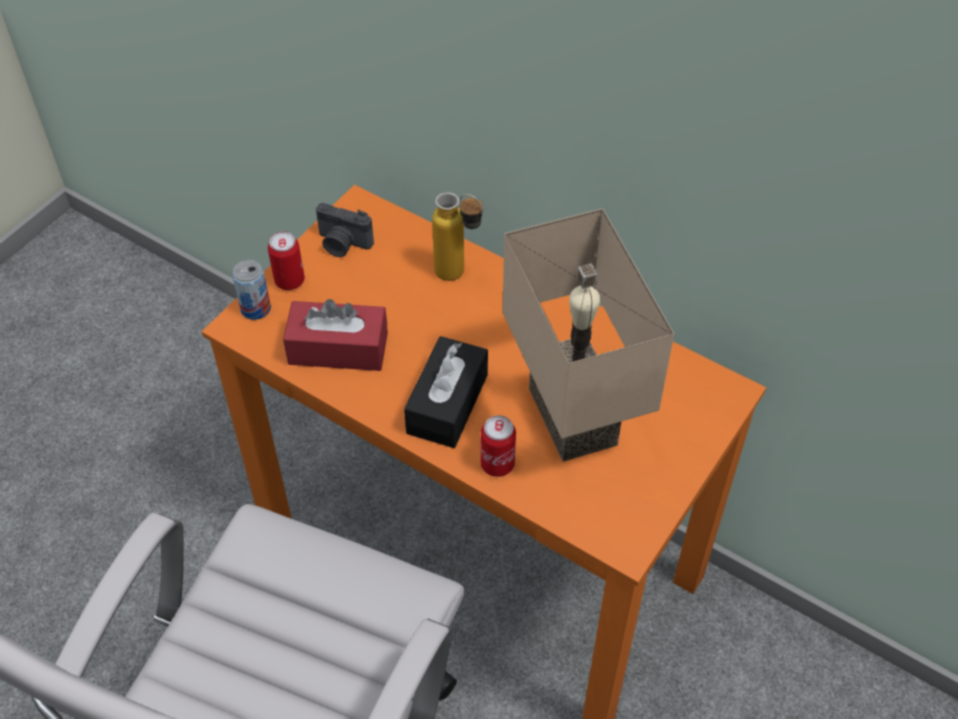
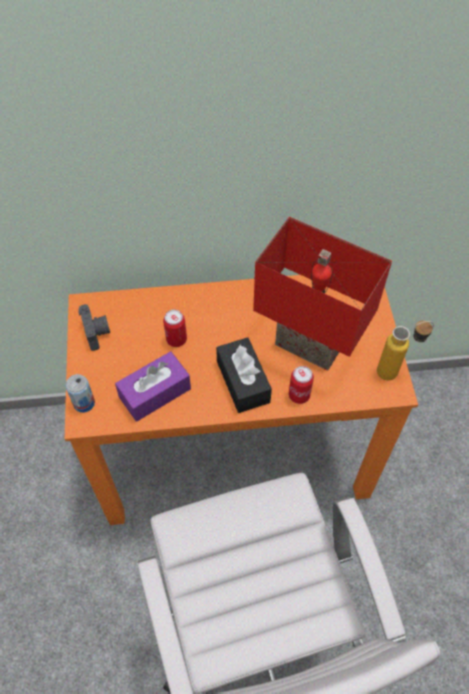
camera: 40 degrees left, 5 degrees up
(289, 281) = (87, 374): can -> can (176, 339)
(338, 348) = (155, 393): red tissue box -> purple tissue box
(342, 244) = (97, 332): camera -> camera turned 90 degrees counterclockwise
(459, 276) = (180, 308): bottle -> bottle (395, 371)
(578, 416) = (312, 342): beige table lamp -> red table lamp

